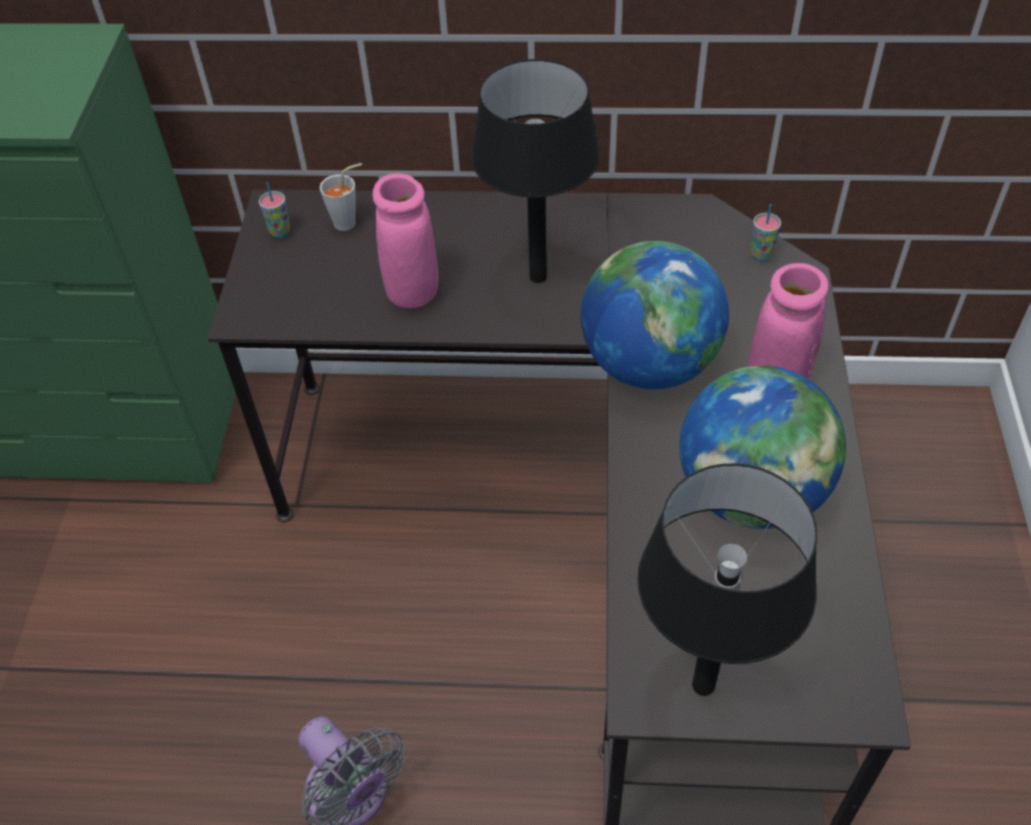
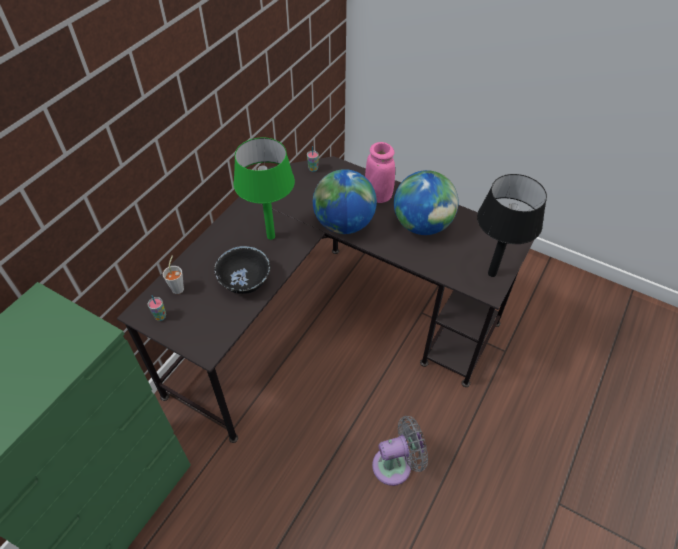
camera: 65 degrees left, 0 degrees up
(413, 291) = (244, 280): pink vase -> black bowl
(537, 276) = (270, 236): black table lamp -> green table lamp

